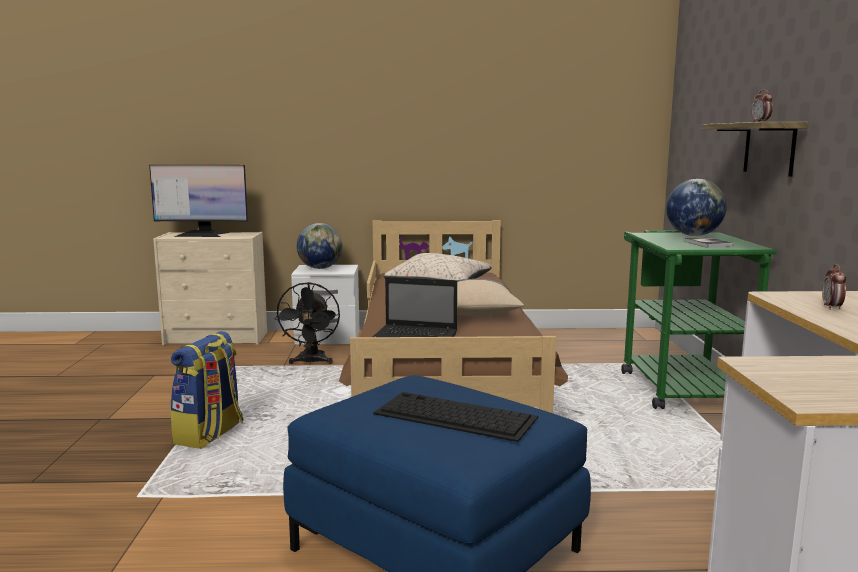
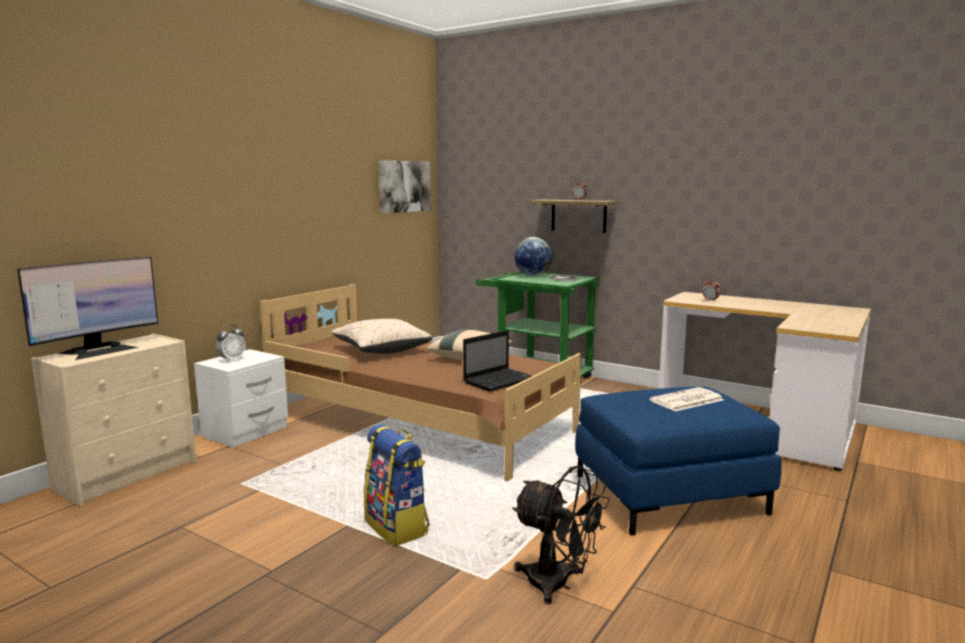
camera: 55 degrees left, 0 degrees up
(311, 362) = (296, 452): black fan -> black fan (558, 585)
(320, 268) = (232, 360): globe -> alarm clock
(453, 415) = (686, 400): keyboard -> newspaper
(601, 111) = (404, 186): none -> picture

